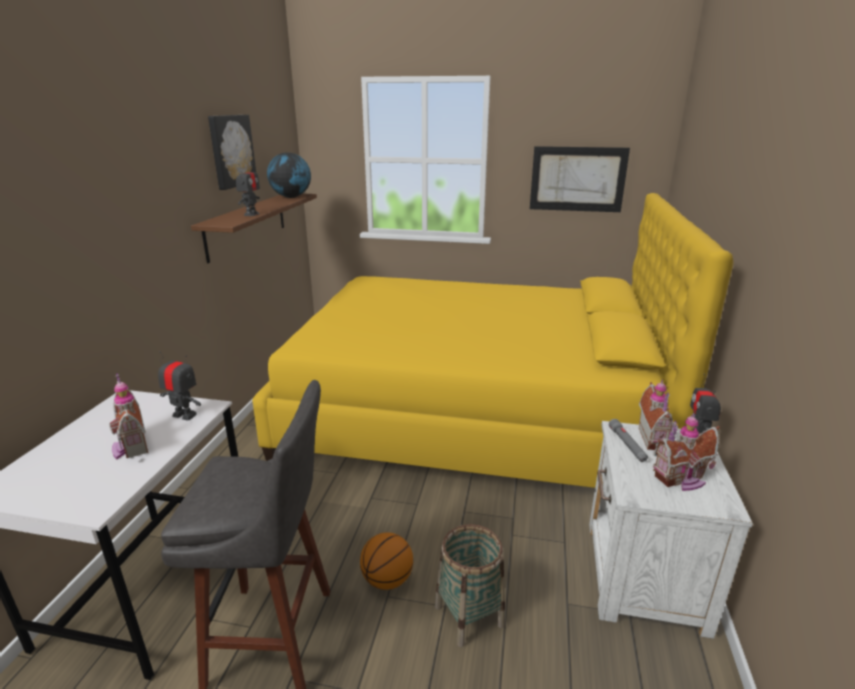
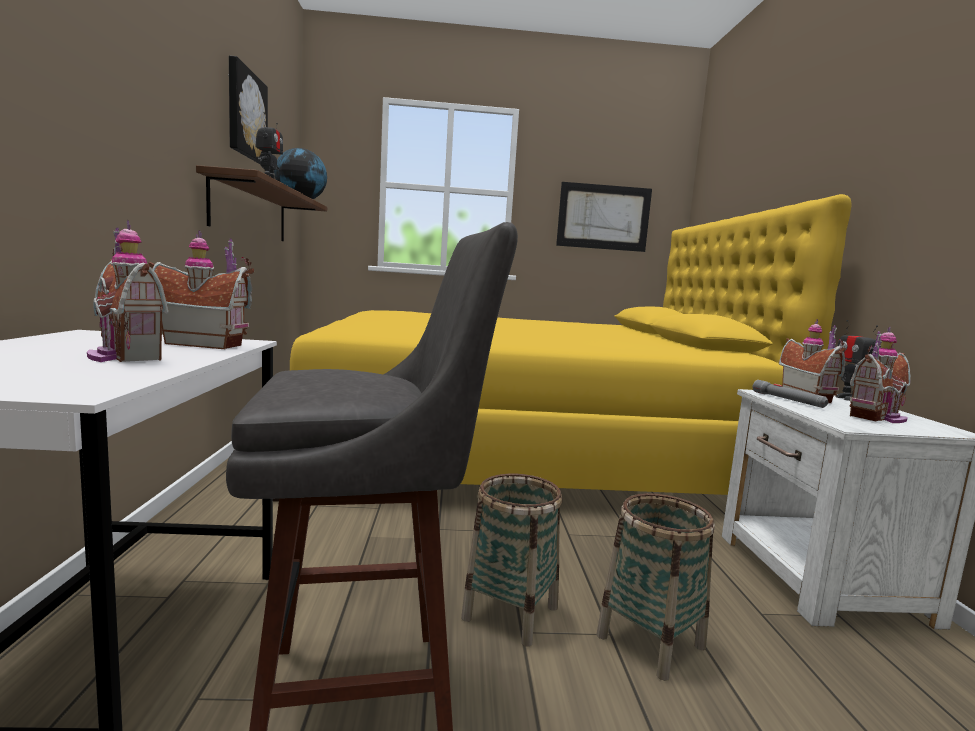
camera: 15 degrees left, 15 degrees down
(184, 415) = (206, 344): toy robot -> toy house
(387, 580) = (510, 613): basketball -> basket

